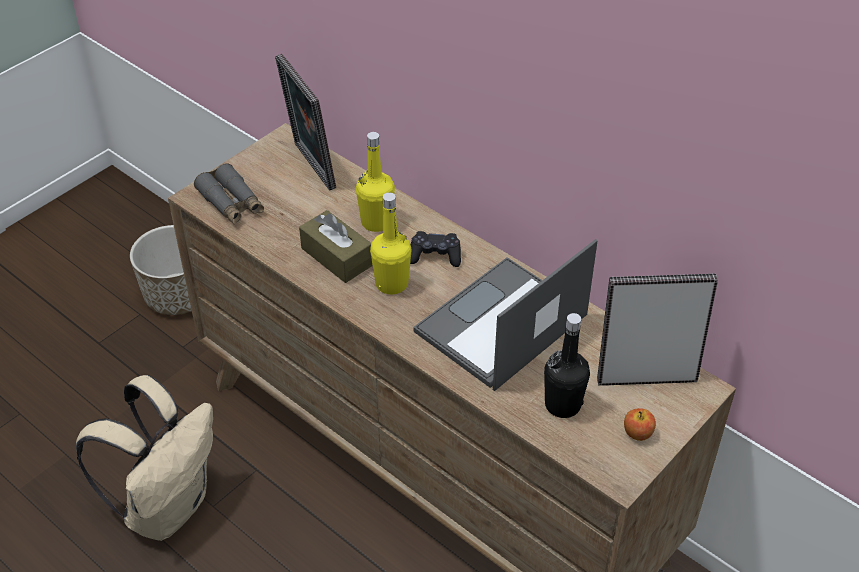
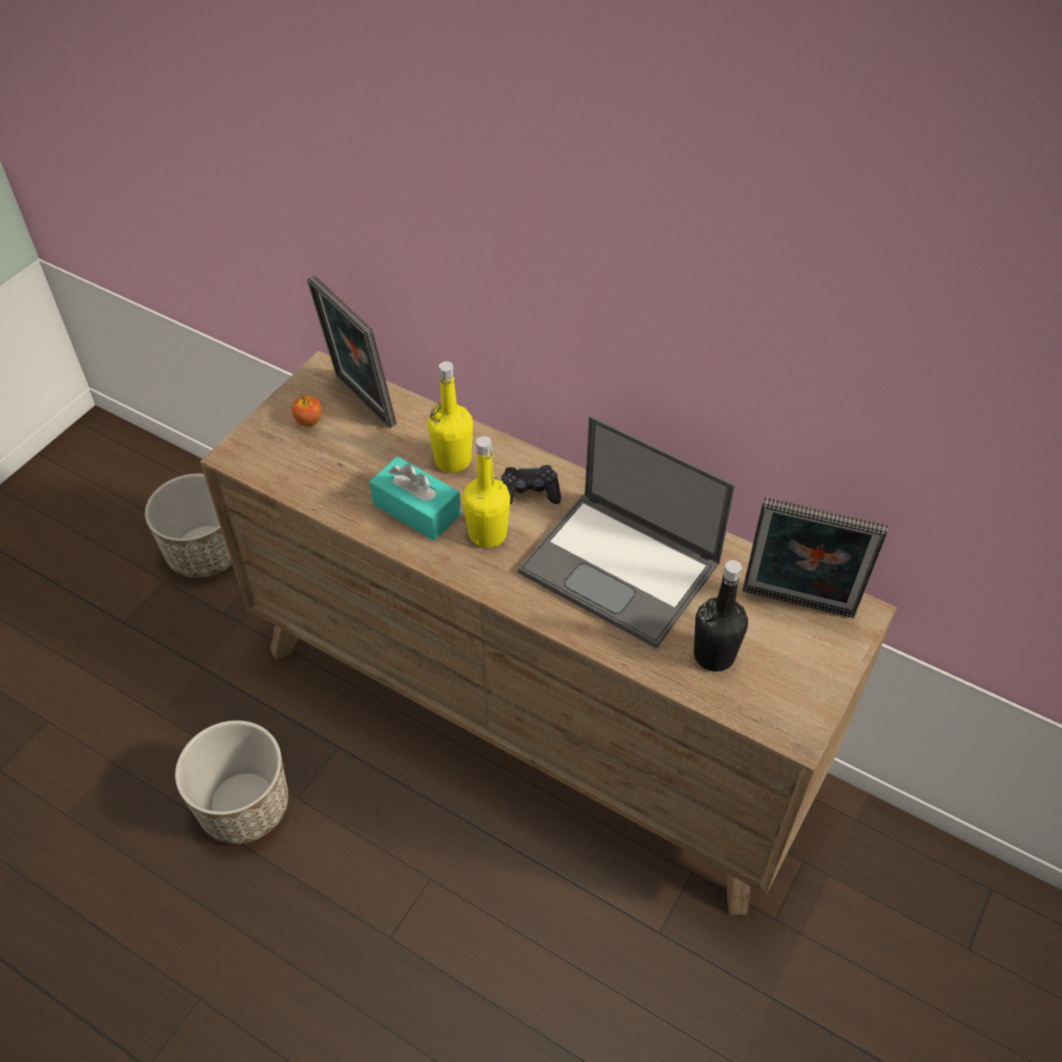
camera: 10 degrees left, 5 degrees up
(167, 506) = (245, 806): beige backpack -> planter
(231, 203) = (277, 458): grey binoculars -> none
(337, 257) = (416, 509): brown tissue box -> turquoise tissue box
(500, 325) = (622, 568): laptop -> laptop turned 90 degrees counterclockwise
(637, 433) = (804, 677): apple -> apple (308, 421)
(645, 375) = (797, 606): picture frame -> picture frame turned 150 degrees counterclockwise

